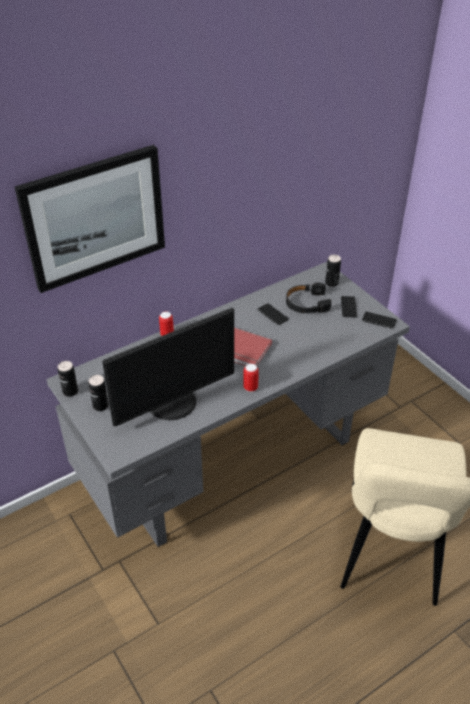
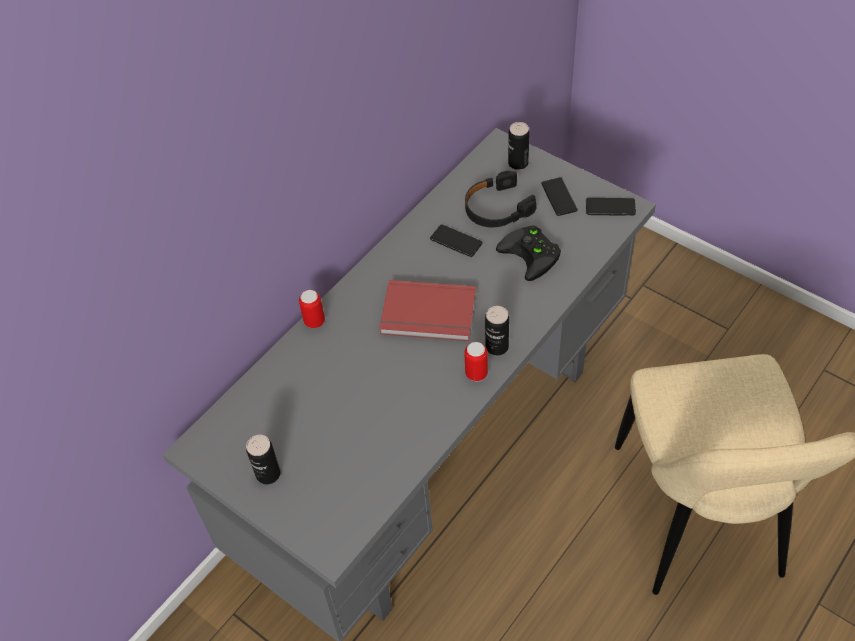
camera: 15 degrees left, 10 degrees up
(70, 391) = (210, 464): can -> can (497, 347)
(94, 217) = (185, 200): picture -> none
(173, 403) = (375, 436): monitor -> none
(317, 334) = (533, 255): none -> black game controller

